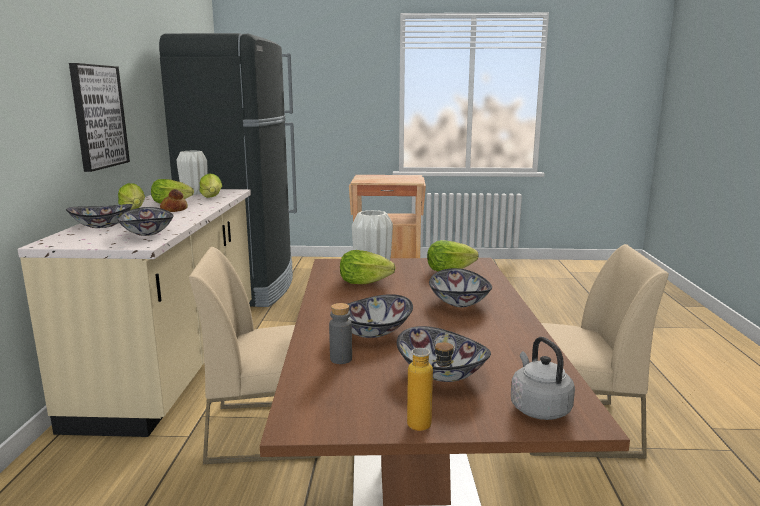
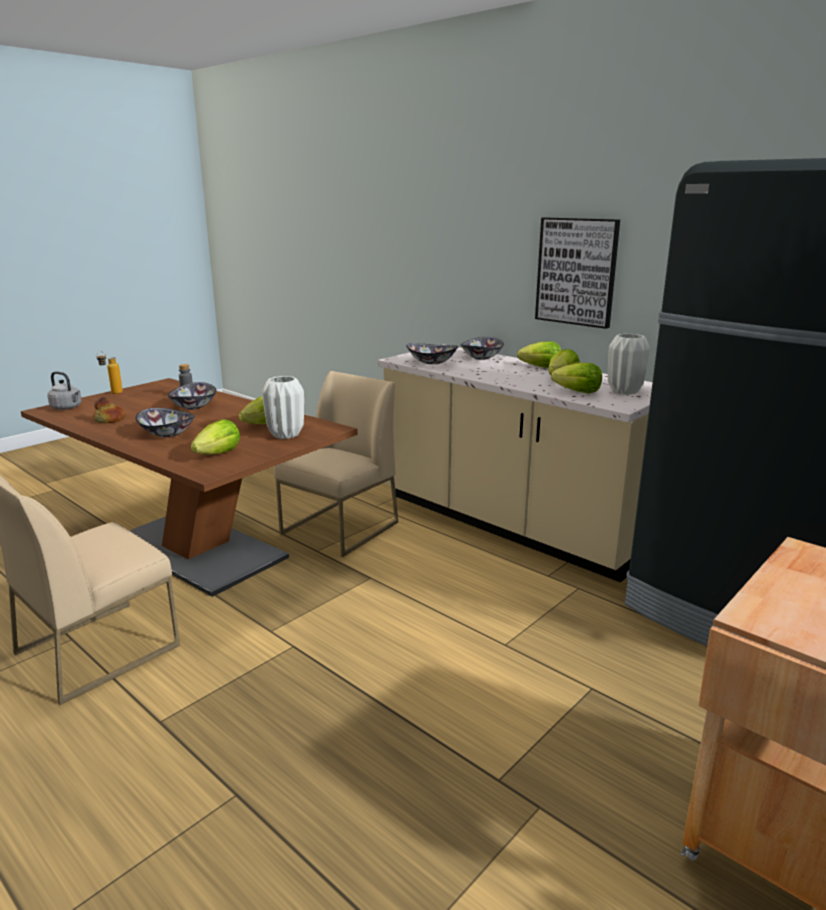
camera: 130 degrees right, 5 degrees up
(174, 210) = (520, 375): bread -> bread (110, 419)
(442, 373) = (127, 405): bowl -> none

